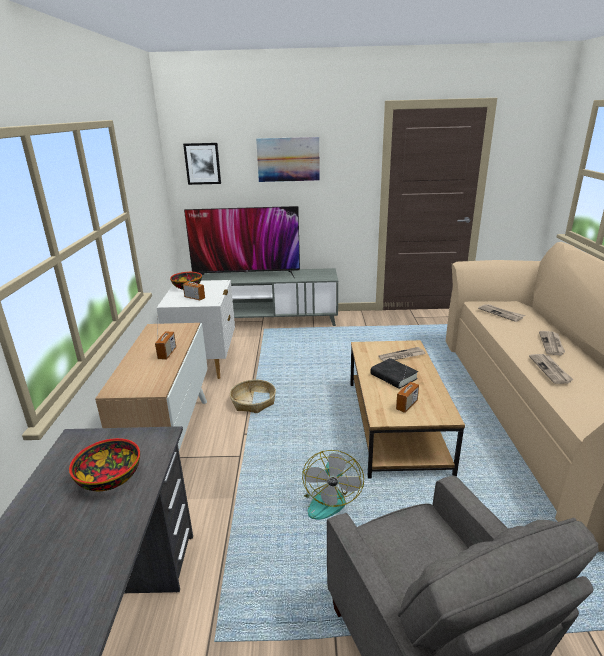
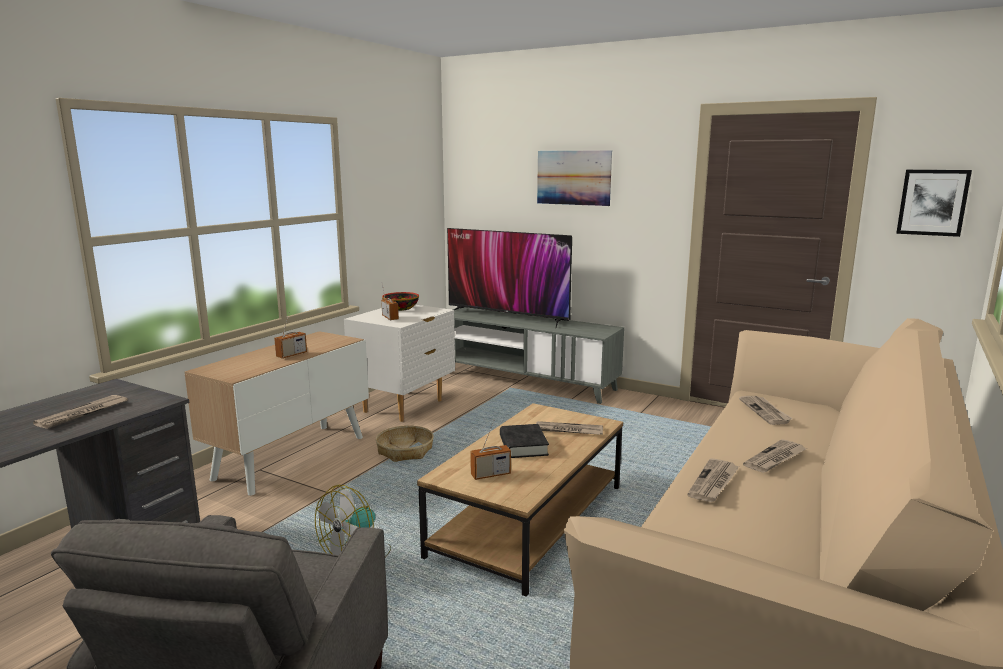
camera: 30 degrees right, 10 degrees down
(110, 478) = (83, 414): bowl -> newspaper
(202, 163) = (480, 178): picture -> picture (932, 202)

